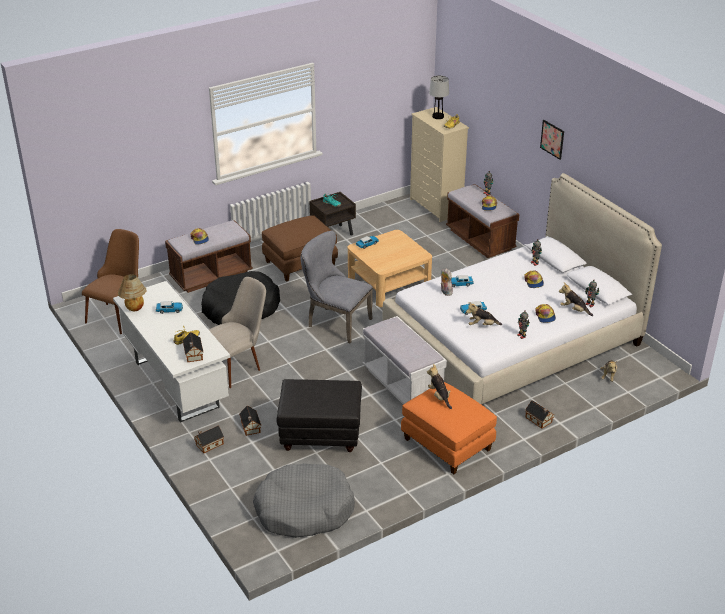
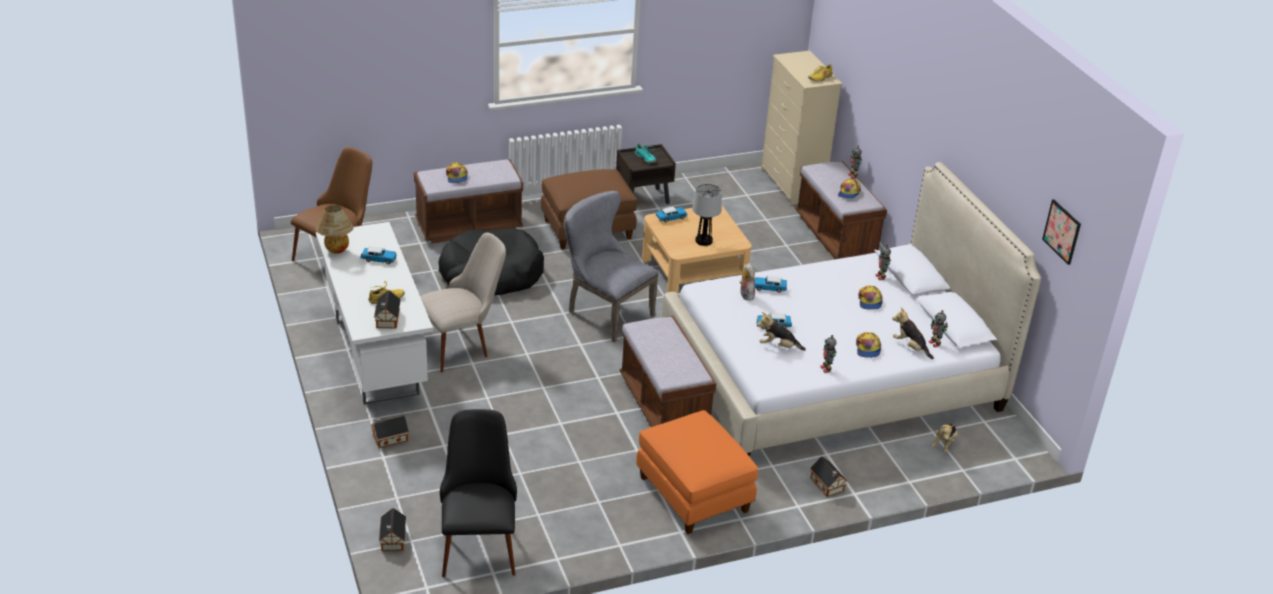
camera: 10 degrees right, 0 degrees up
(250, 427) = (449, 427): toy house -> toy house (392, 540)
(304, 510) = (478, 542): grey dog bed -> black chair
(320, 435) = (533, 452): black ottoman -> none
(403, 384) = (664, 406): white bench -> brown bench
(438, 116) = (806, 63): table lamp -> table lamp (703, 240)
(439, 397) = (689, 429): plush toy -> none
(552, 139) = (933, 114): picture -> picture (1062, 231)

